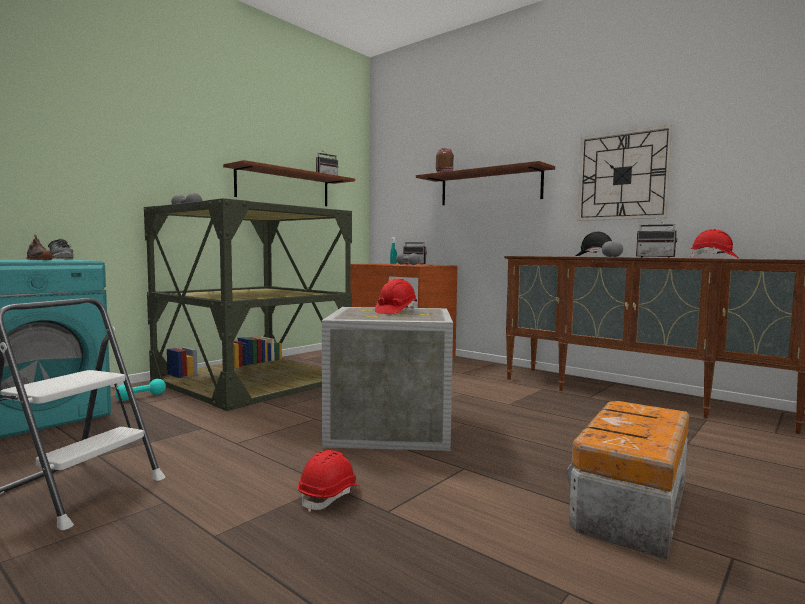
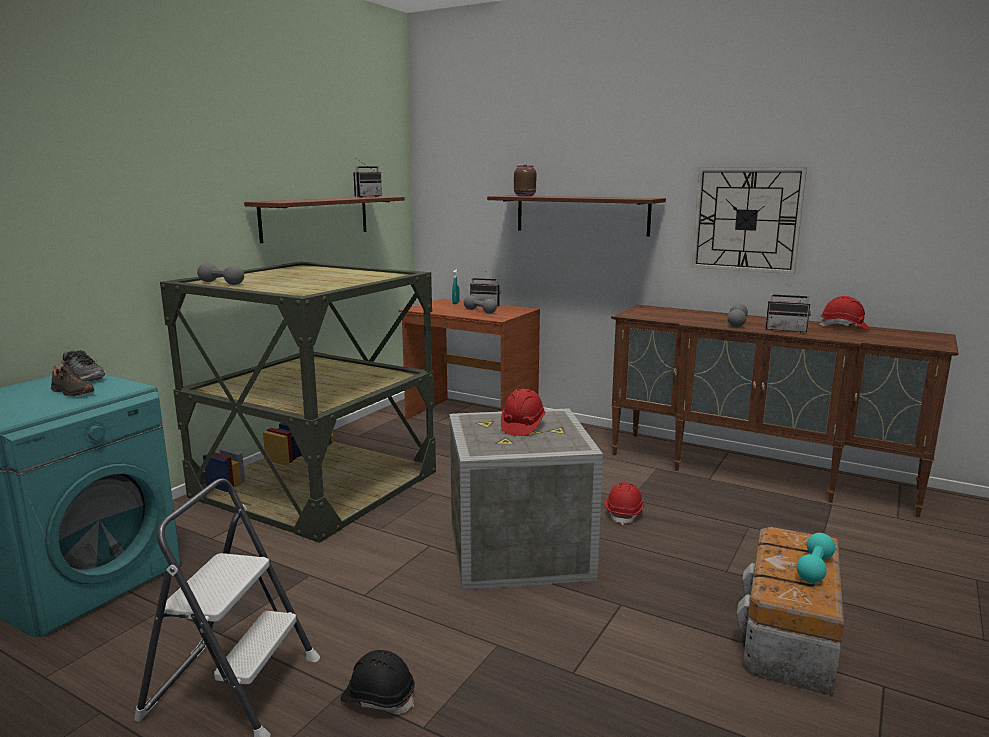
camera: 10 degrees left, 10 degrees up
(141, 397) = (197, 528): turquoise dumbbell -> turquoise dumbbell (814, 568)
(330, 496) = (507, 660): red hard hat -> red hard hat (625, 513)
(594, 256) = (712, 314): black hard hat -> black hard hat (378, 698)

